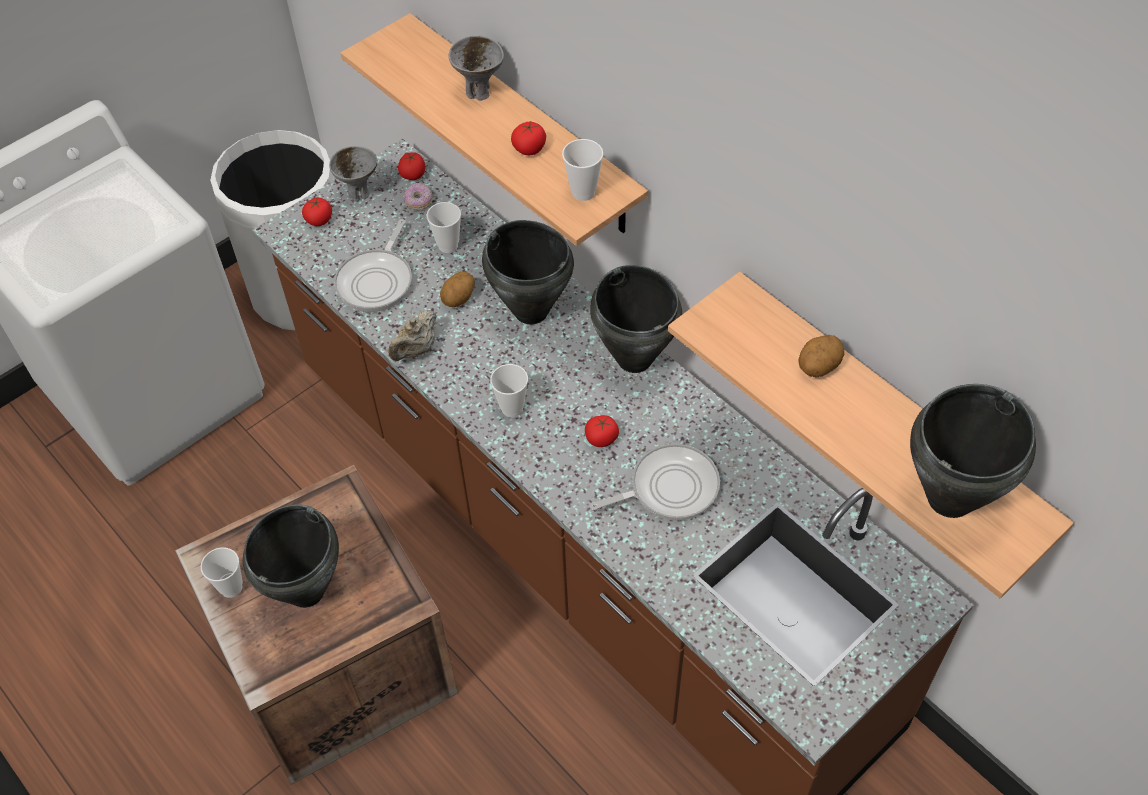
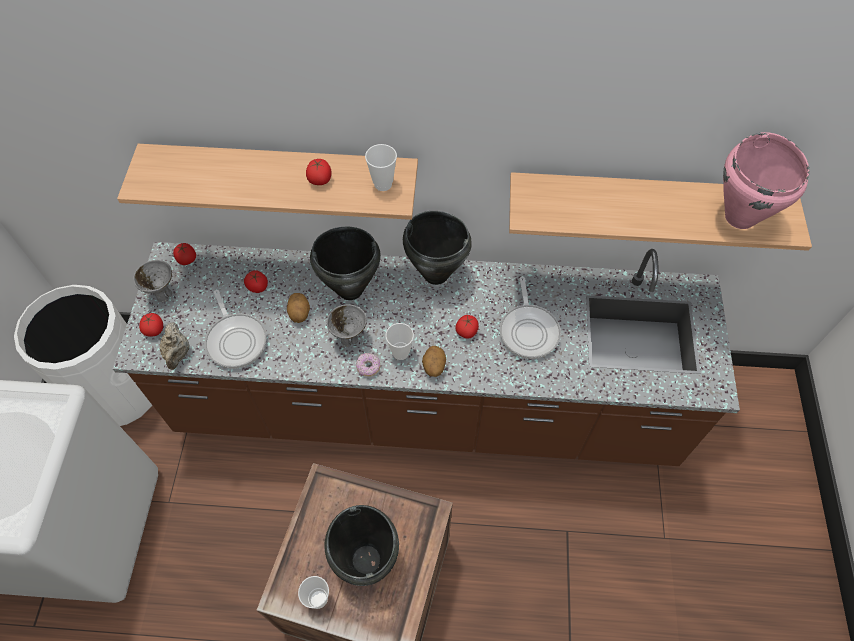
camera: 45 degrees left, 5 degrees up
(416, 350) = (307, 362): beige teapot -> beige teapot (178, 354)
(418, 201) = (209, 273): donut -> donut (368, 367)
(448, 245) = (258, 287): cup -> tomato
(479, 92) = (246, 165): grey bowl -> grey bowl (349, 338)
(669, 488) = (529, 330): frying pan -> frying pan turned 150 degrees clockwise
(818, 366) = (608, 195): potato -> potato (433, 366)
(951, 498) = (740, 217): black cooking pot -> pink cooking pot

